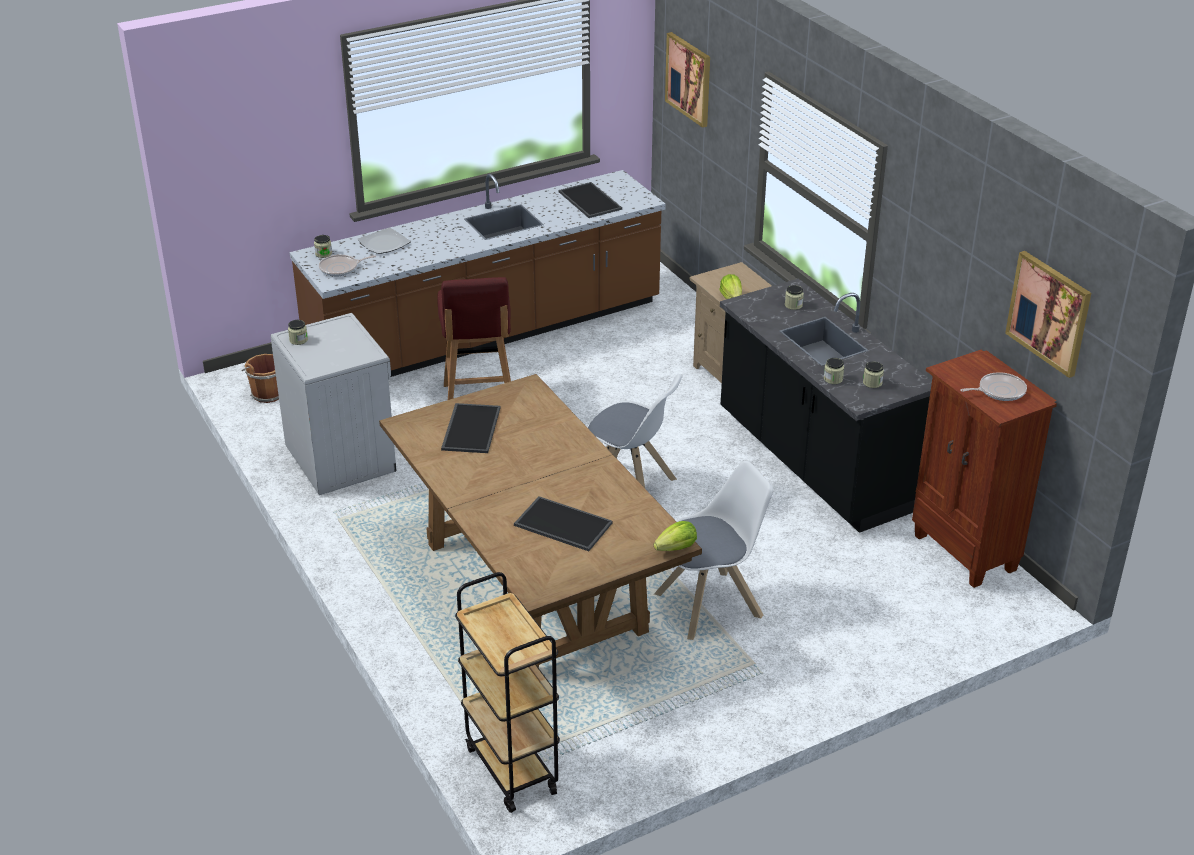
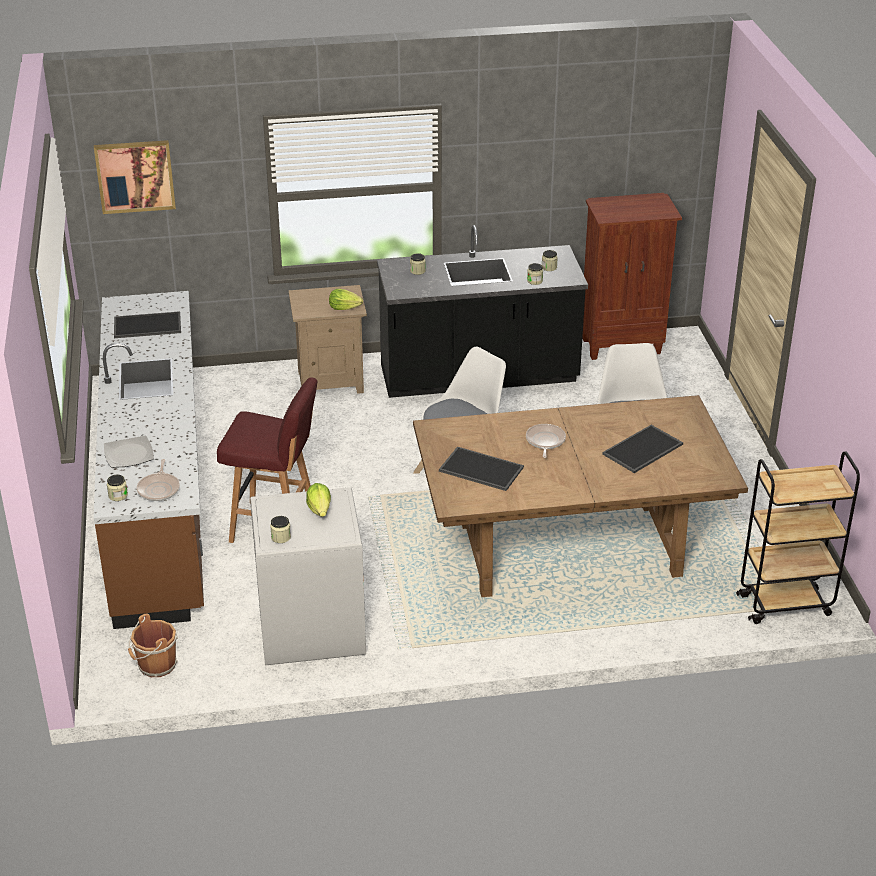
camera: 70 degrees left, 0 degrees up
(676, 548) = (695, 405): lettuce -> lettuce (320, 509)
(999, 391) = (642, 207): frying pan -> frying pan (545, 441)
(1049, 313) = (643, 137): picture -> none

